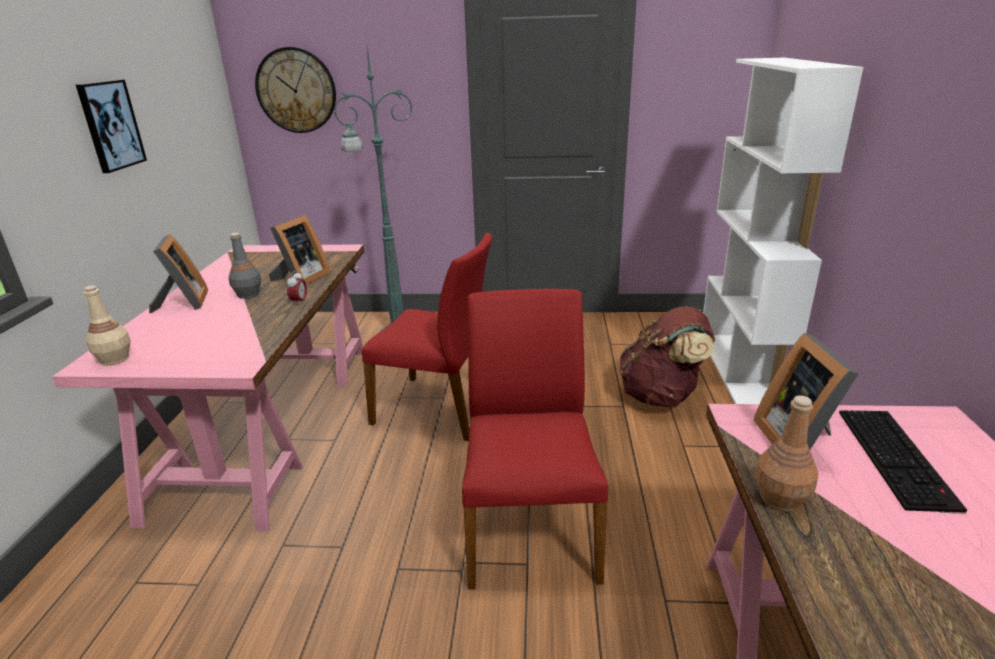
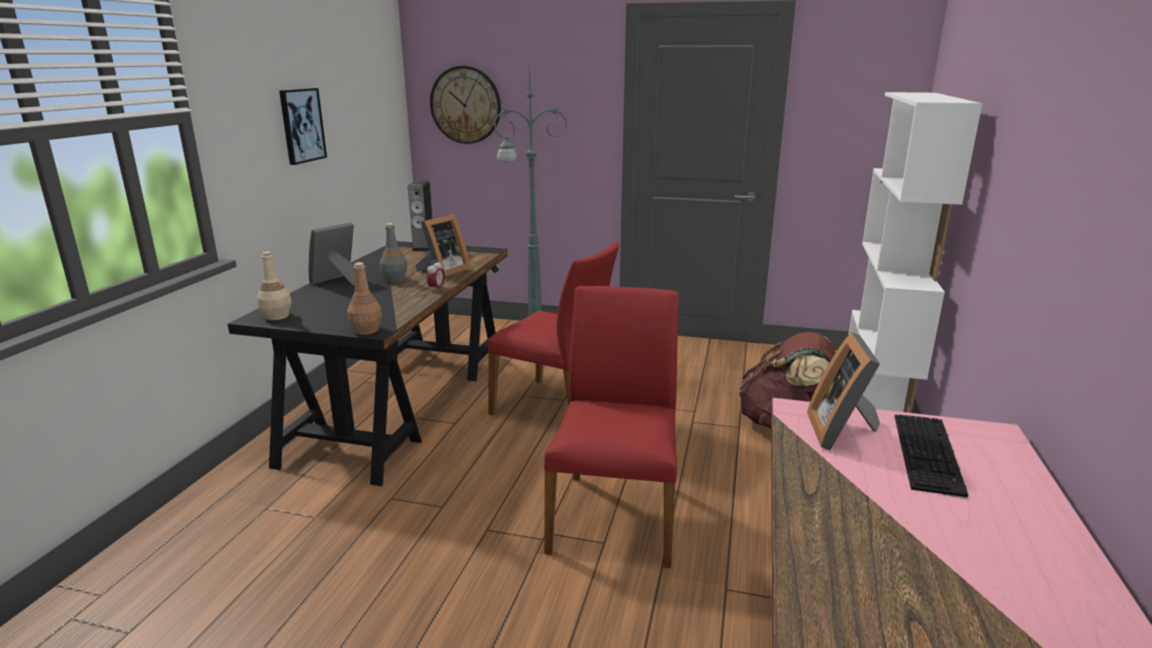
camera: 10 degrees right, 5 degrees down
(183, 303) = (339, 281): picture frame -> picture frame turned 135 degrees counterclockwise
(270, 422) = (401, 402): pink desk -> black desk
(271, 251) = (423, 247): none -> speaker
(780, 499) = (799, 468): brown bottle -> brown bottle (366, 330)

